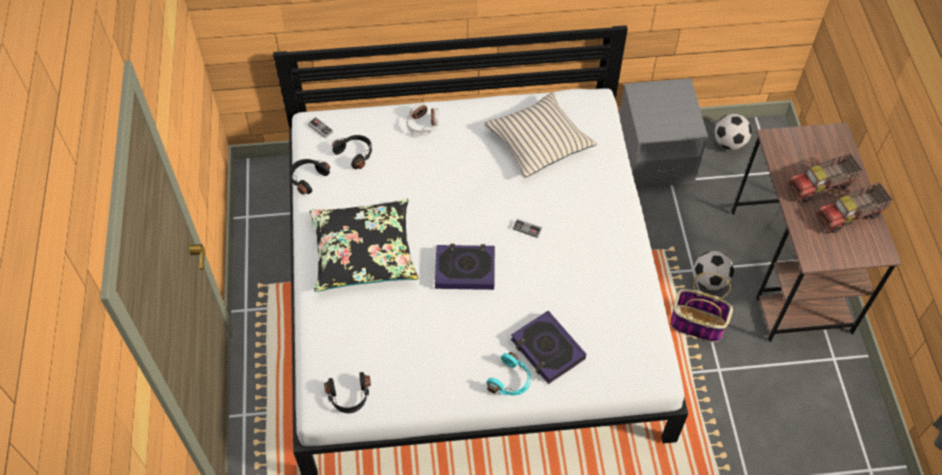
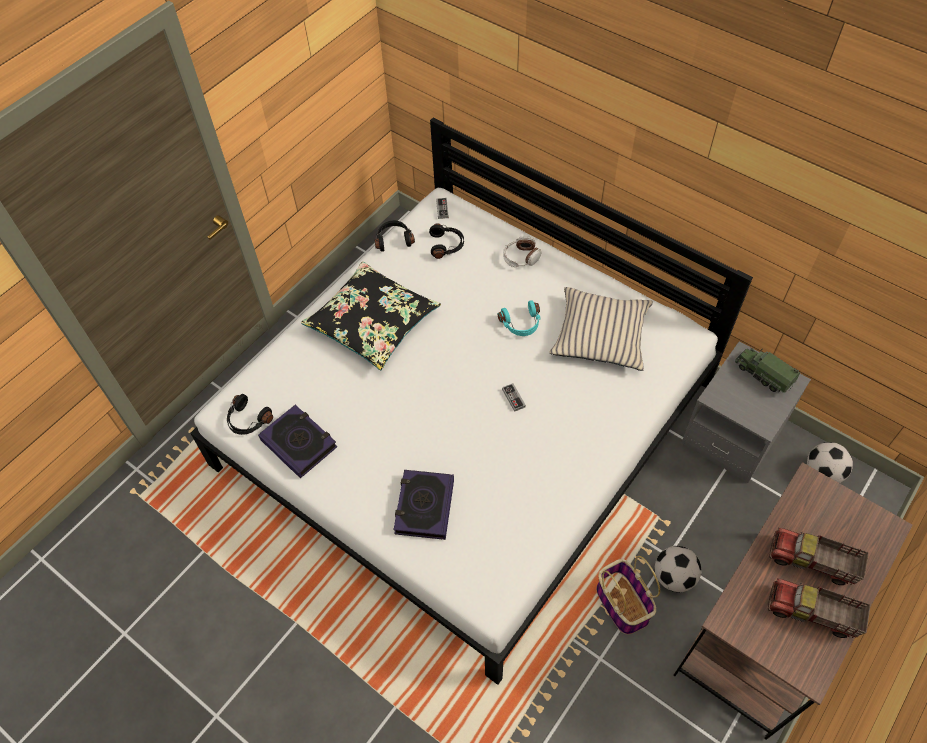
camera: 45 degrees right, 0 degrees up
(465, 269) = (430, 392): book -> book (299, 443)
(511, 381) = (369, 507): turquoise headphones -> turquoise headphones (521, 324)
(661, 95) = (763, 374): none -> toy truck

